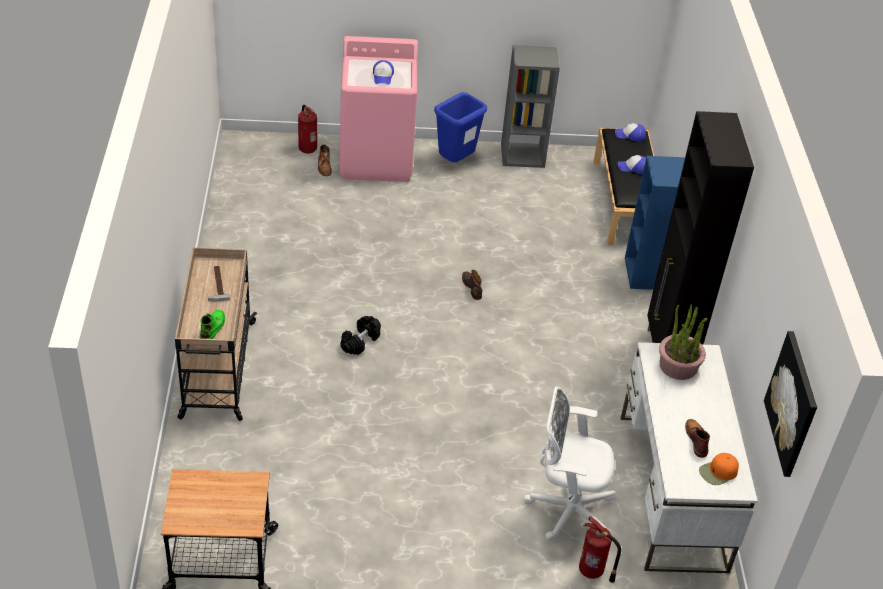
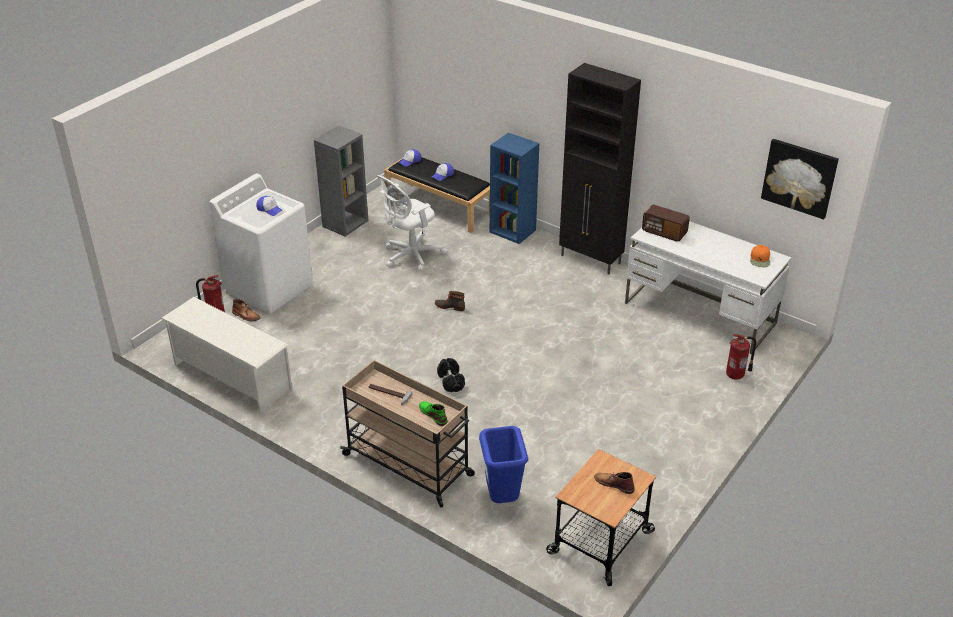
camera: 50 degrees left, 5 degrees down
(237, 200) = (231, 376): none -> white shoe rack
(377, 159) = (269, 287): pink washing machine -> white washing machine
(456, 162) = (316, 254): blue trash can -> blue trash can (502, 498)
(567, 510) = (681, 361): white office chair -> white office chair (410, 256)
(678, 366) = (664, 232): potted plant -> radio
(696, 439) = (728, 254): brown boot -> brown boot (614, 484)

